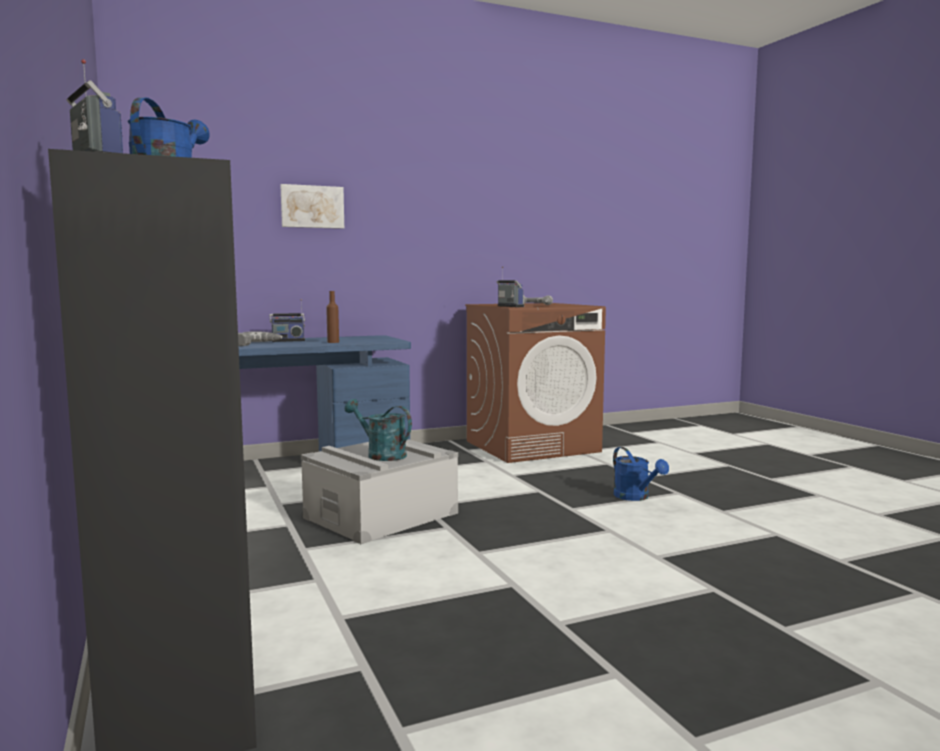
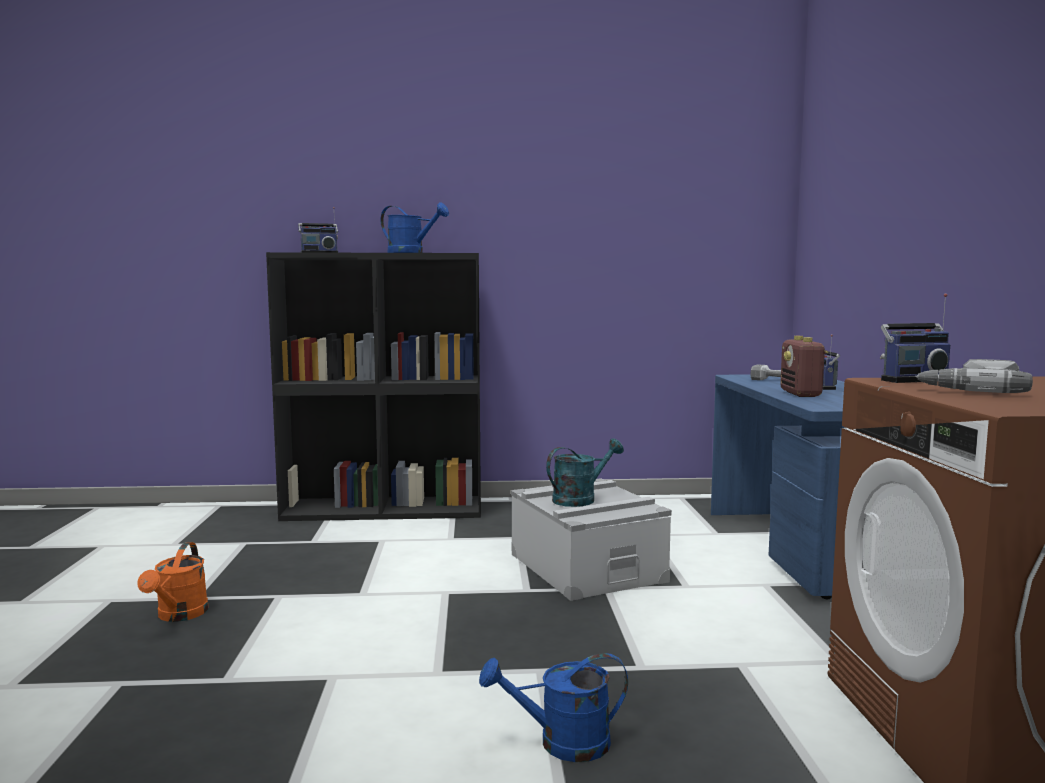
camera: 110 degrees right, 0 degrees up
(312, 207) = (905, 203): picture -> none
(333, 342) = (801, 394): brown bottle -> radio
(662, 661) = (179, 616): none -> orange watering can

